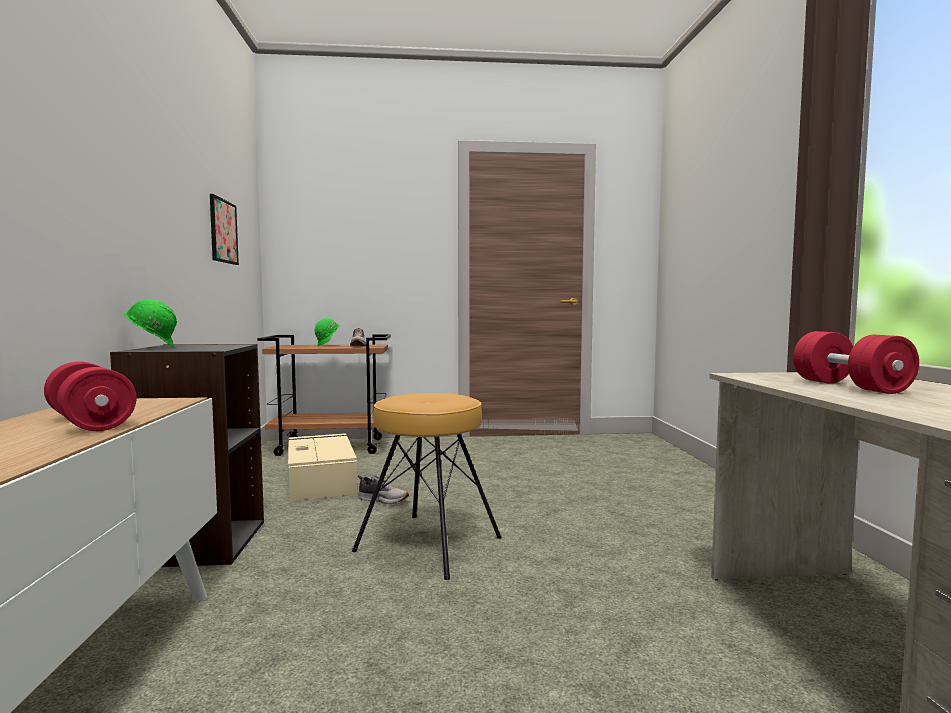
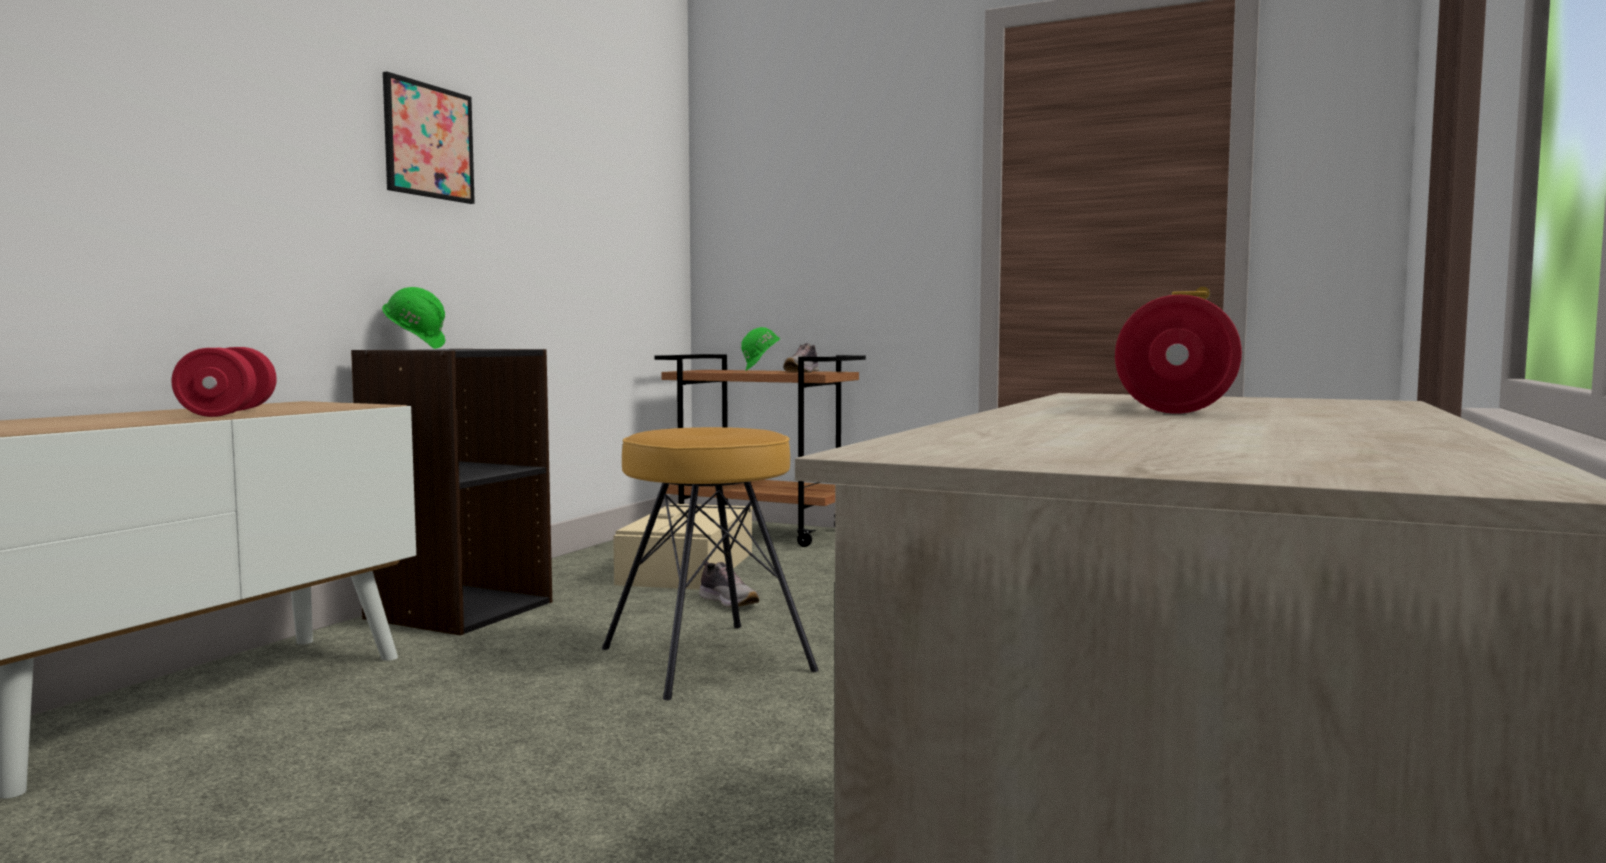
camera: 30 degrees right, 0 degrees up
(223, 231) = (595, 199): picture -> picture (429, 141)

